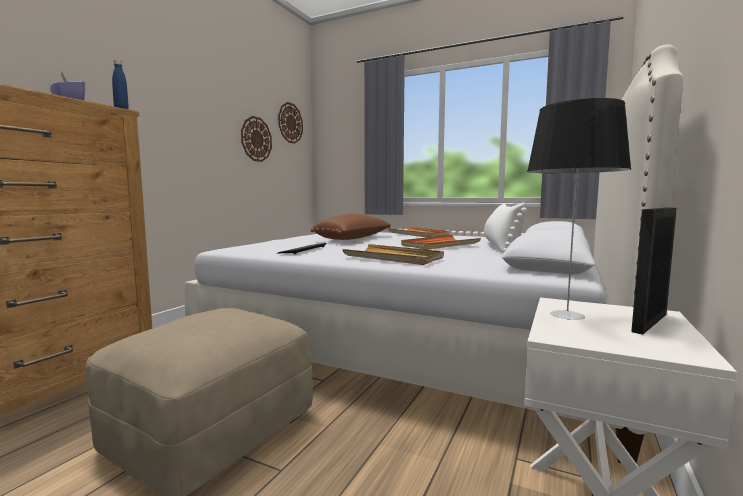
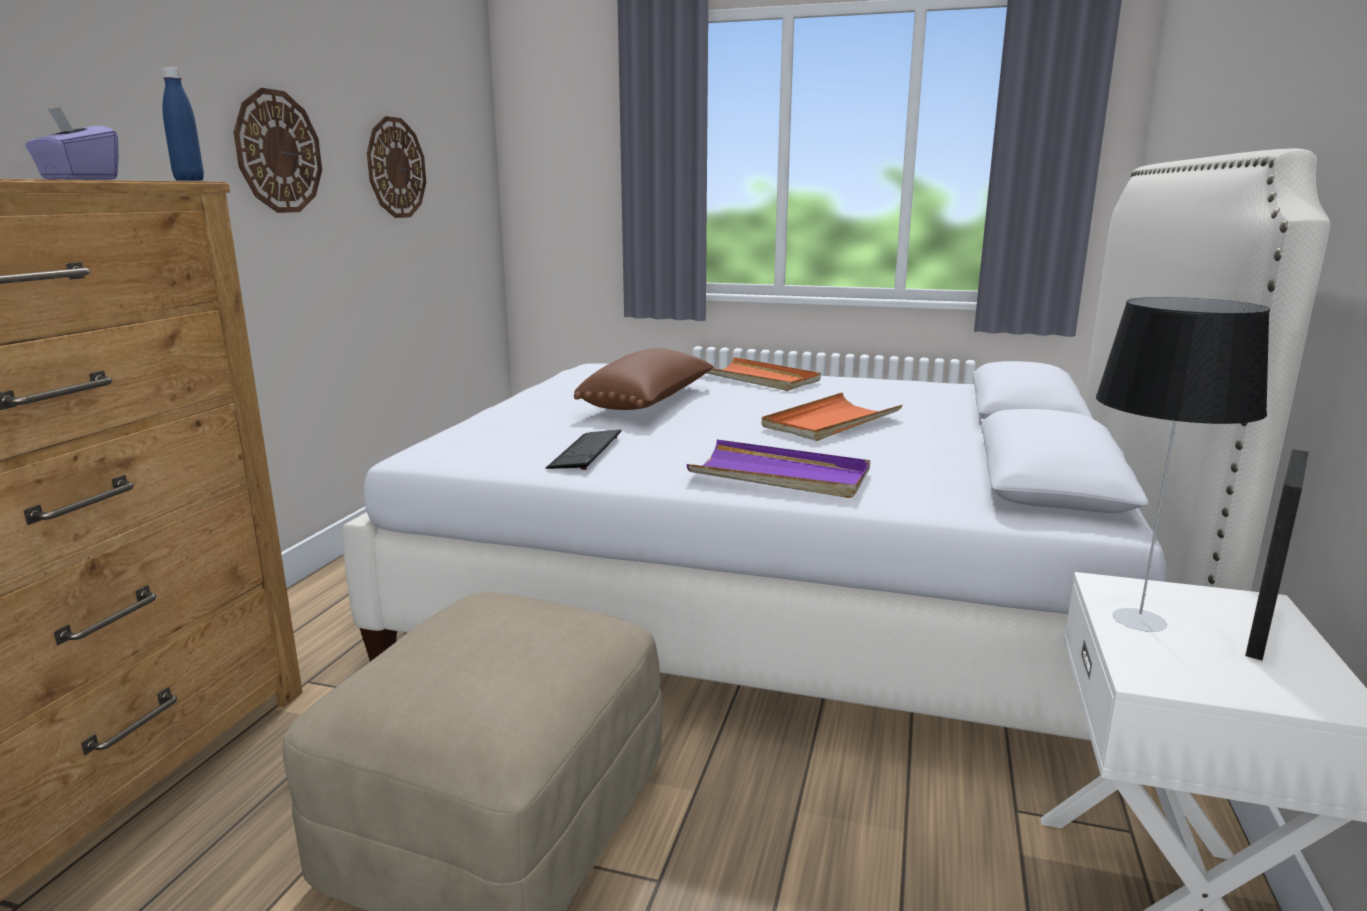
camera: 10 degrees left, 10 degrees up
(290, 123) = (456, 119): wall clock -> wall clock (278, 152)
(393, 258) = (780, 475): beige tray -> purple tray
(501, 246) = (938, 420): white pillow -> none

